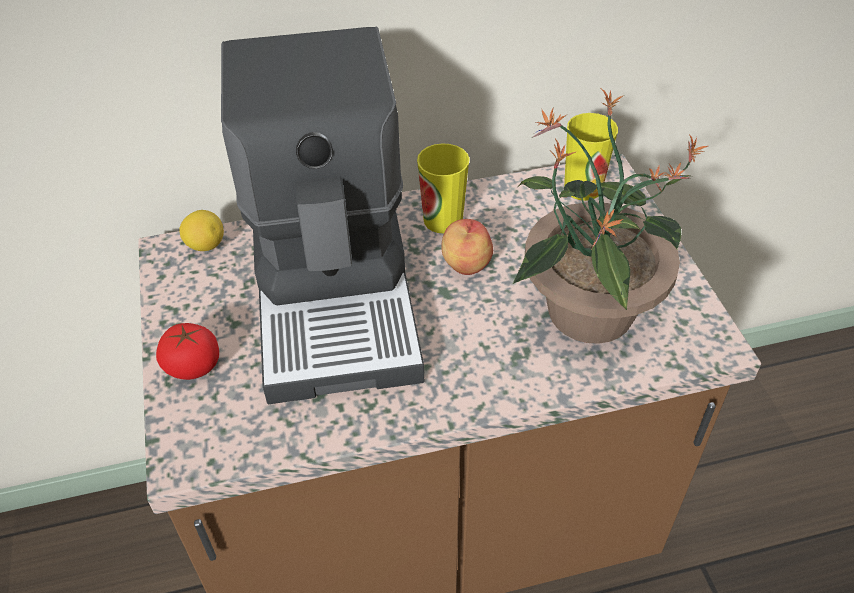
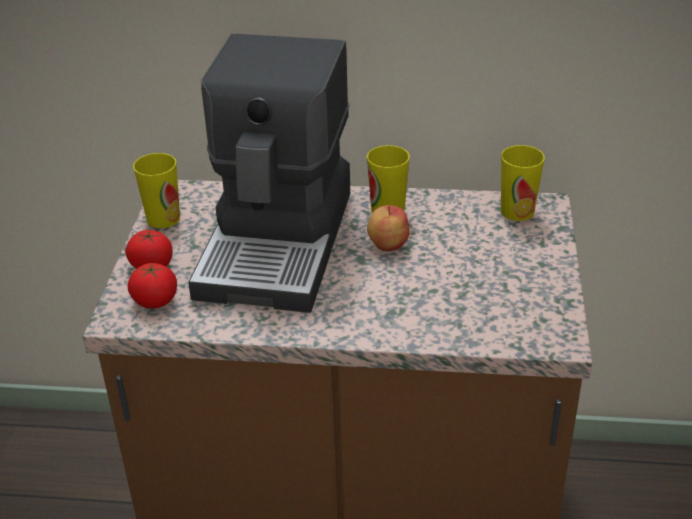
camera: 20 degrees right, 10 degrees down
(176, 293) = (163, 218): none -> cup
(205, 245) = (199, 192): lemon -> none
(221, 418) = (155, 301): none -> tomato
(587, 312) = (466, 296): potted plant -> none

